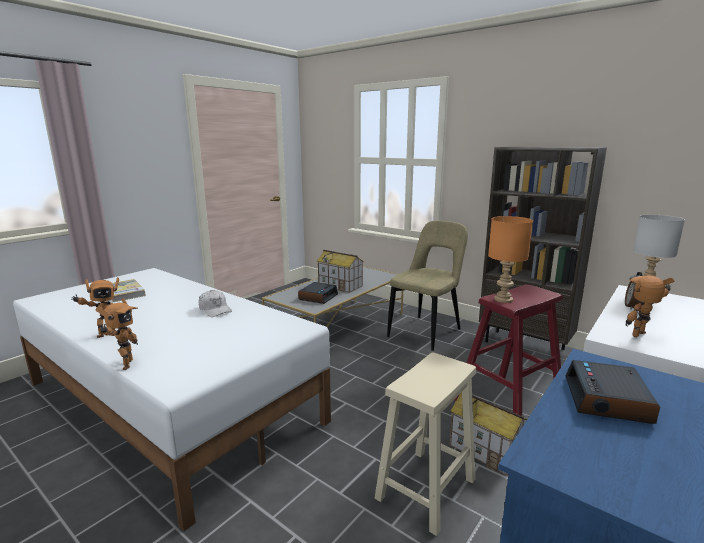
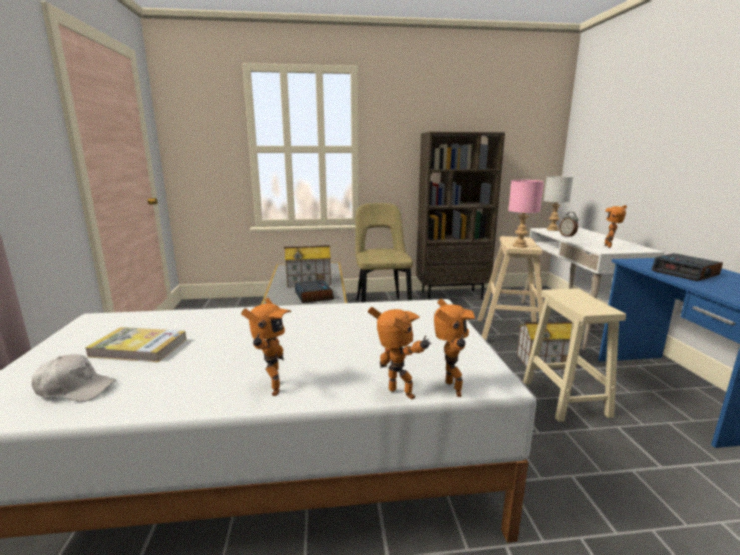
camera: 45 degrees left, 0 degrees up
(147, 376) = (449, 390): none -> toy robot
(215, 309) = (322, 321): white cap -> white cap (75, 388)
(503, 300) = (520, 246): orange table lamp -> pink table lamp
(508, 406) = (509, 332): red stool -> beige stool

